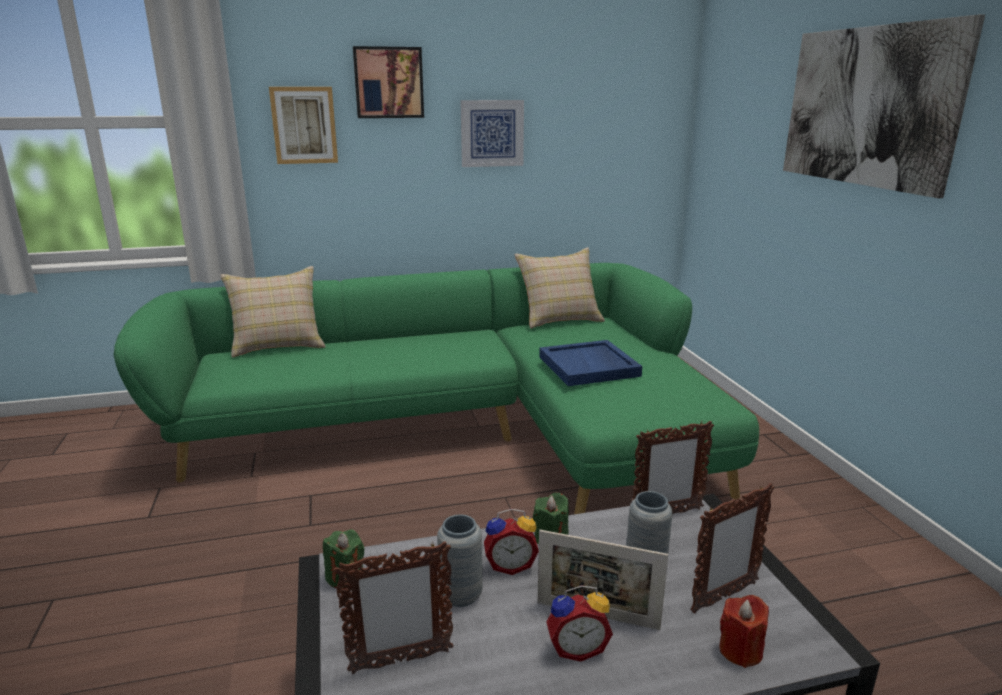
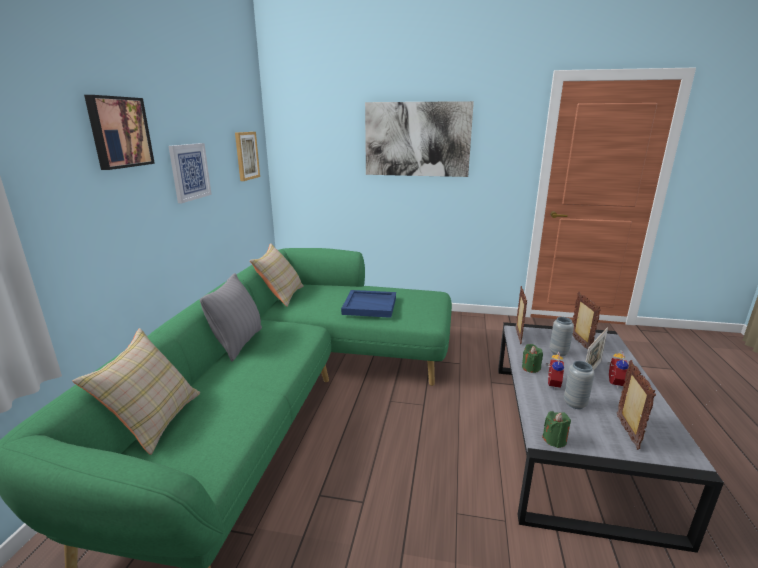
camera: 65 degrees left, 0 degrees up
(304, 125) = (54, 184): picture -> picture (246, 155)
(427, 335) = (238, 343): none -> grey pillow
(740, 650) = (611, 350): red candle -> none

